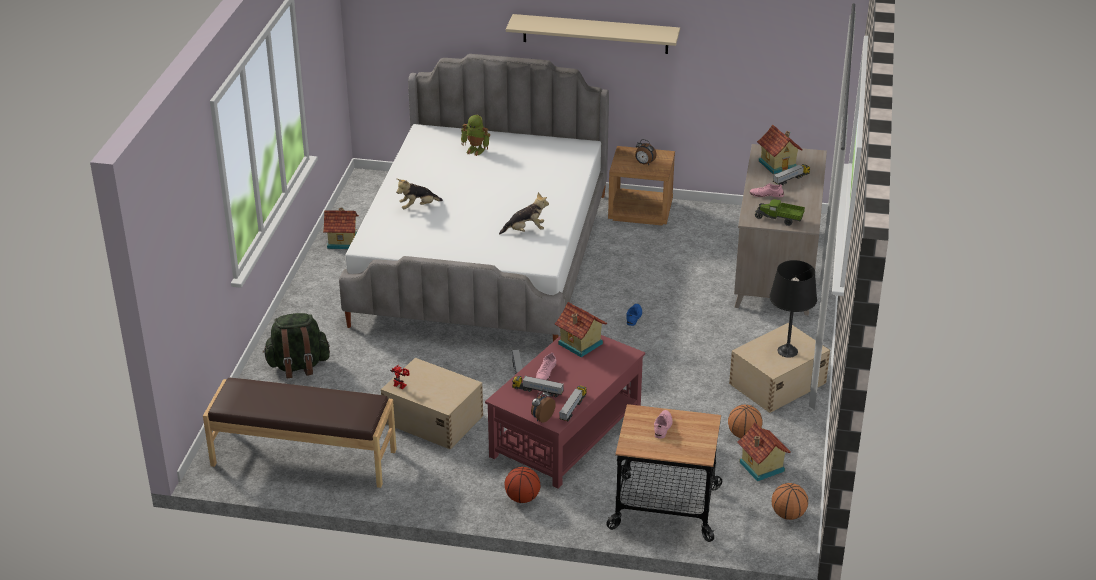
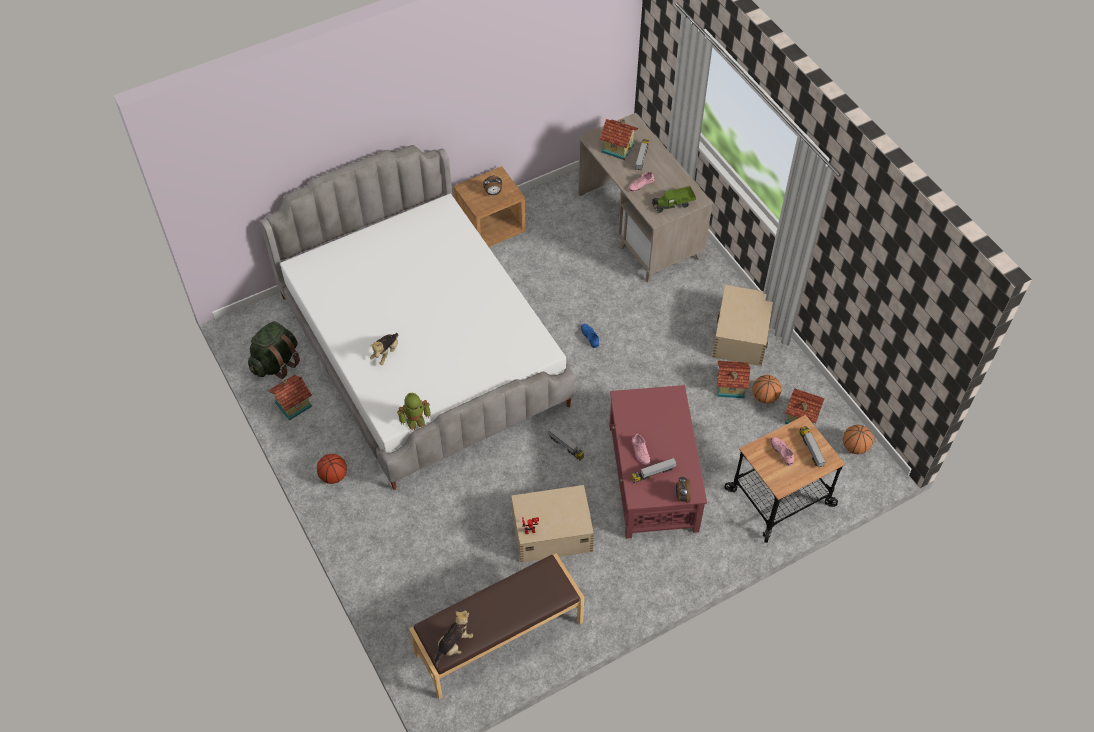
camera: 40 degrees left, 20 degrees up
(298, 366) = (398, 554): green backpack -> green backpack (276, 363)
(476, 150) = (364, 261): toy robot -> toy robot (415, 420)
(522, 498) = (685, 558): basketball -> basketball (334, 476)
(525, 231) = (495, 325): plush toy -> plush toy (454, 645)
(573, 408) = (692, 472): toy truck -> toy truck (811, 449)
(579, 344) = (635, 408): toy house -> toy house (730, 387)
(595, 34) = (421, 108): beige shelf -> none
(787, 351) = (750, 312): black table lamp -> none

